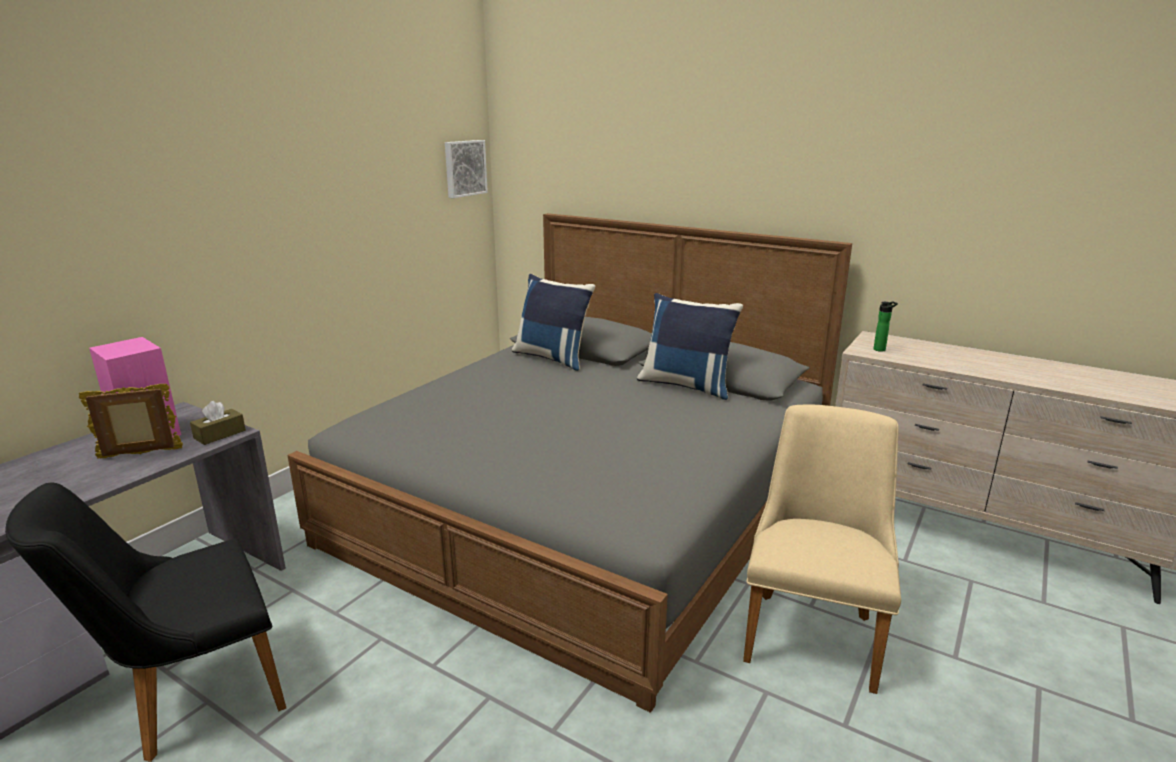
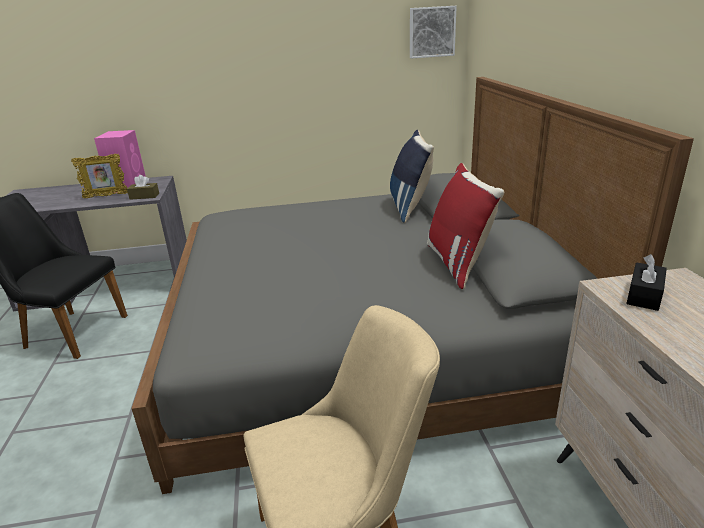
camera: 50 degrees right, 5 degrees up
(140, 454) = (106, 196): picture frame -> picture frame turned 135 degrees clockwise
(687, 385) = (459, 264): blue pillow -> red pillow
(881, 349) = (644, 295): bottle -> black tissue box

